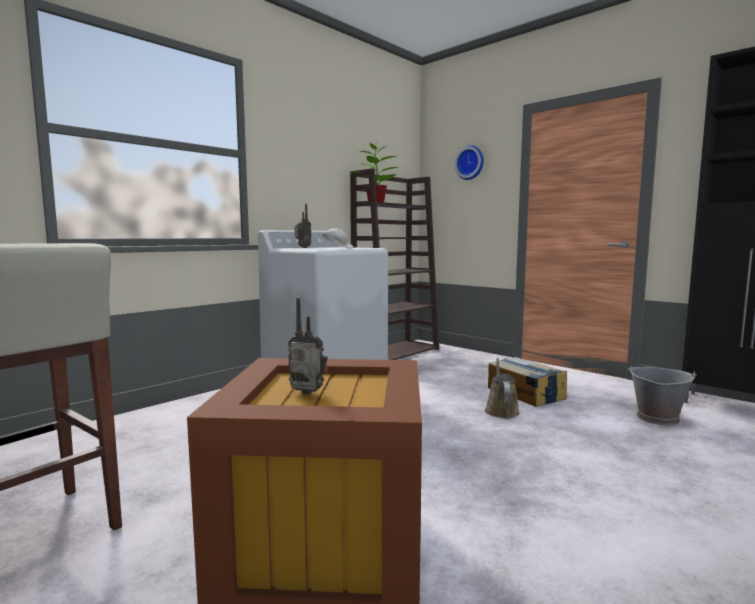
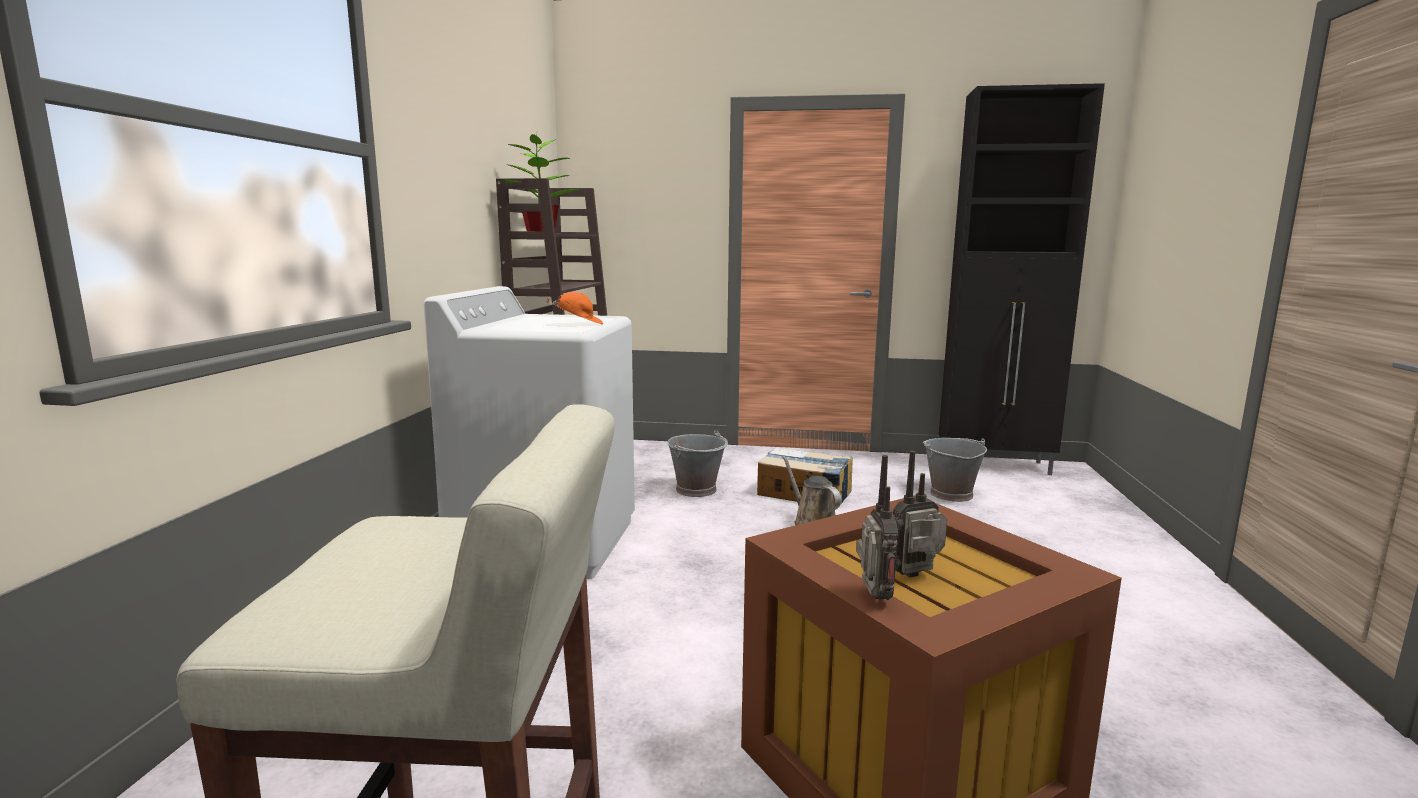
camera: 35 degrees left, 5 degrees up
(302, 247) = (501, 323): radio -> radio (873, 598)
(338, 248) = (578, 324): white cap -> orange cap
(451, 377) = (697, 489): none -> grey bucket
(470, 163) = (650, 170): wall clock -> none

